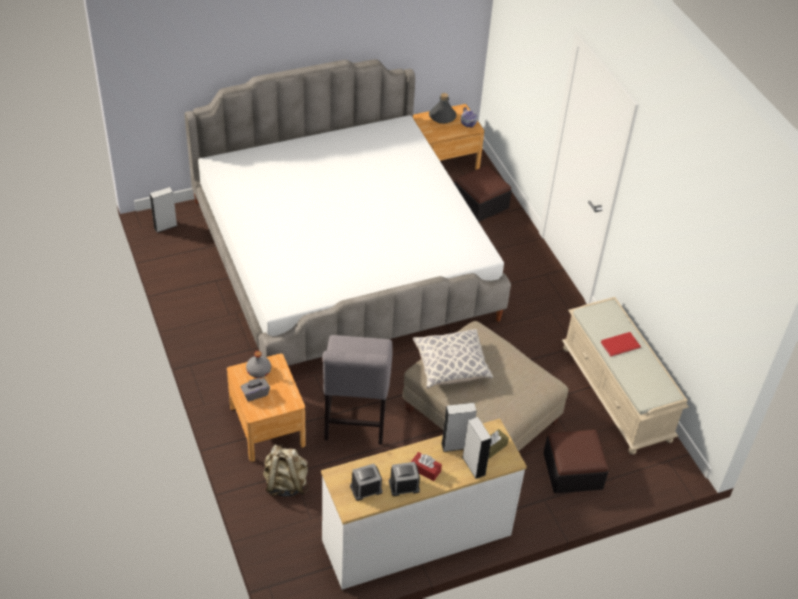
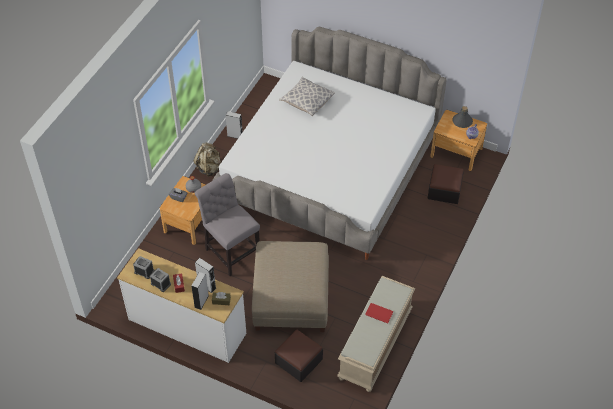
camera: 50 degrees right, 5 degrees up
(165, 226) = (267, 89): grey speaker -> grey speaker (235, 135)
(285, 483) = (165, 254): beige backpack -> beige backpack (209, 168)
(355, 420) = (231, 251): grey chair -> grey chair turned 90 degrees clockwise
(451, 367) = (280, 255): pillow -> pillow (307, 102)

